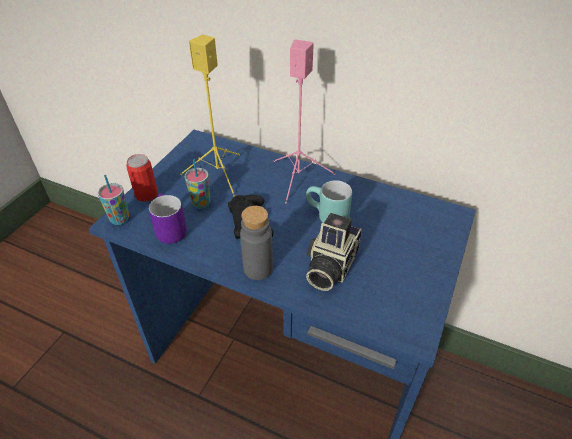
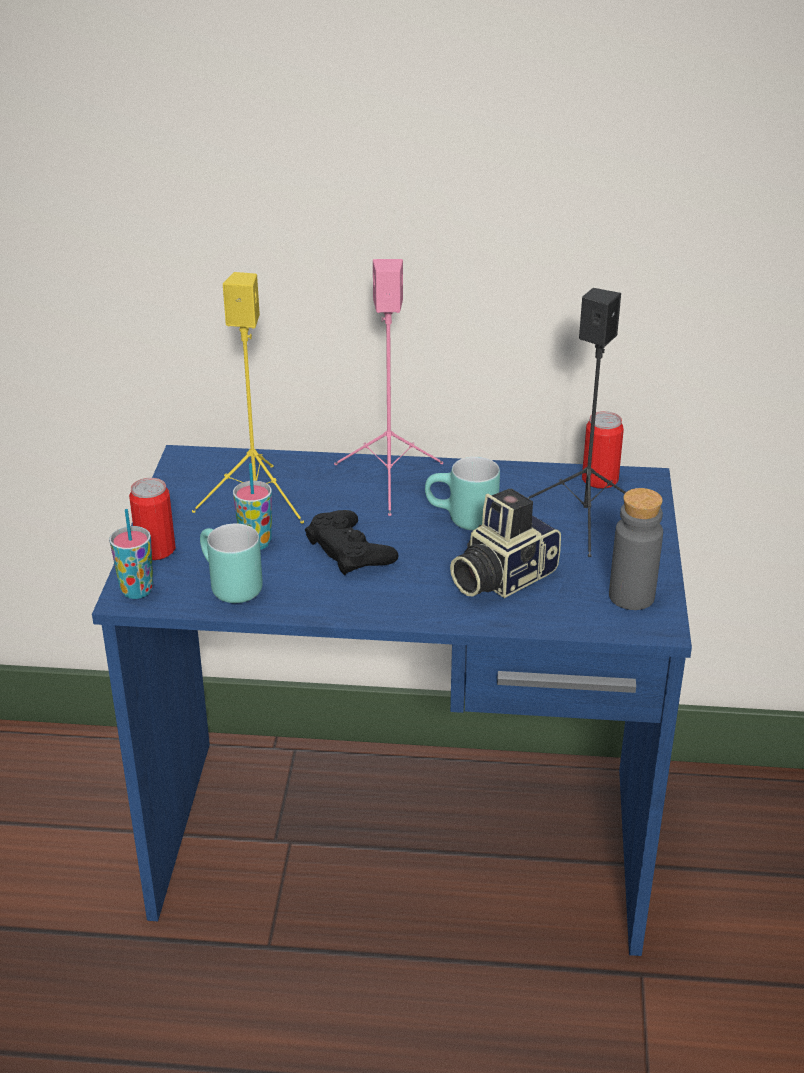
camera: 20 degrees left, 10 degrees down
(168, 229) = (226, 587): purple mug -> turquoise mug
(258, 268) = (399, 602): grey bottle -> grey bottle (631, 596)
(329, 266) = (500, 577): camera -> camera turned 45 degrees clockwise
(404, 234) = (585, 517): none -> black speaker
(426, 208) = (599, 480): none -> can

